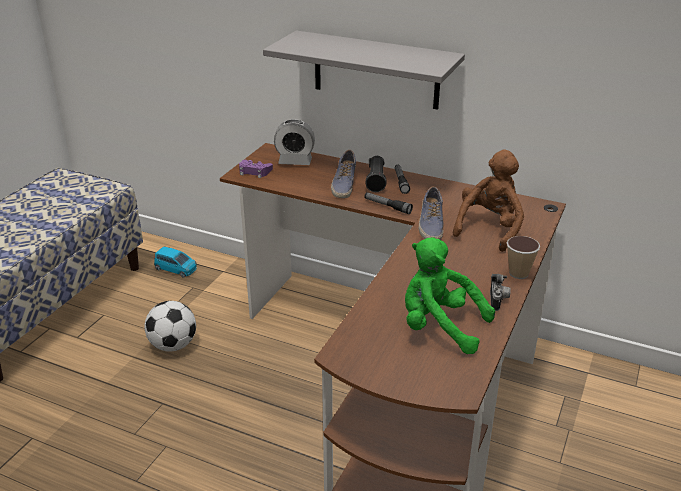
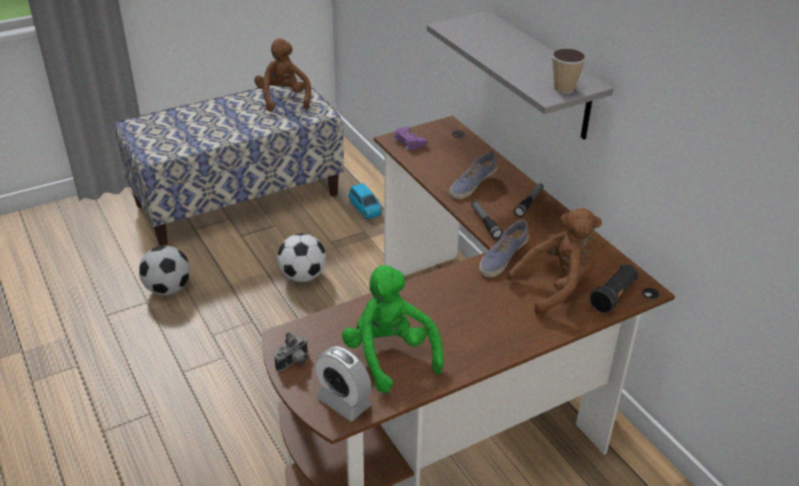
camera: 35 degrees right, 5 degrees up
(44, 416) = (168, 289): none -> football
(59, 188) = (283, 99): none -> brown plush toy
(295, 161) = (455, 144): alarm clock -> alarm clock (344, 402)
(376, 181) = (506, 193): black flashlight -> black flashlight (613, 296)
(498, 301) = (471, 359): camera -> camera (294, 363)
(518, 273) = (525, 343): cup -> cup (564, 89)

